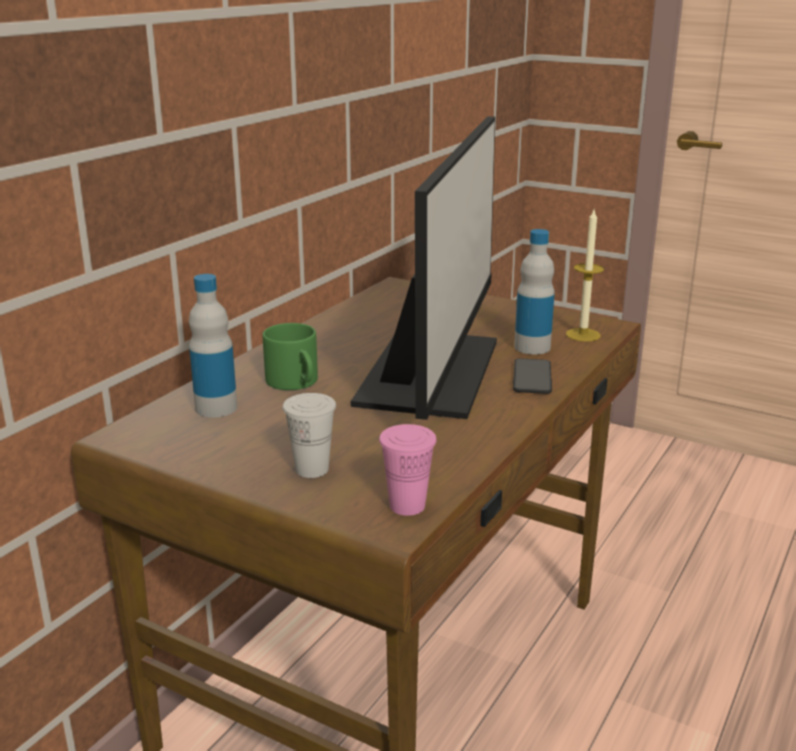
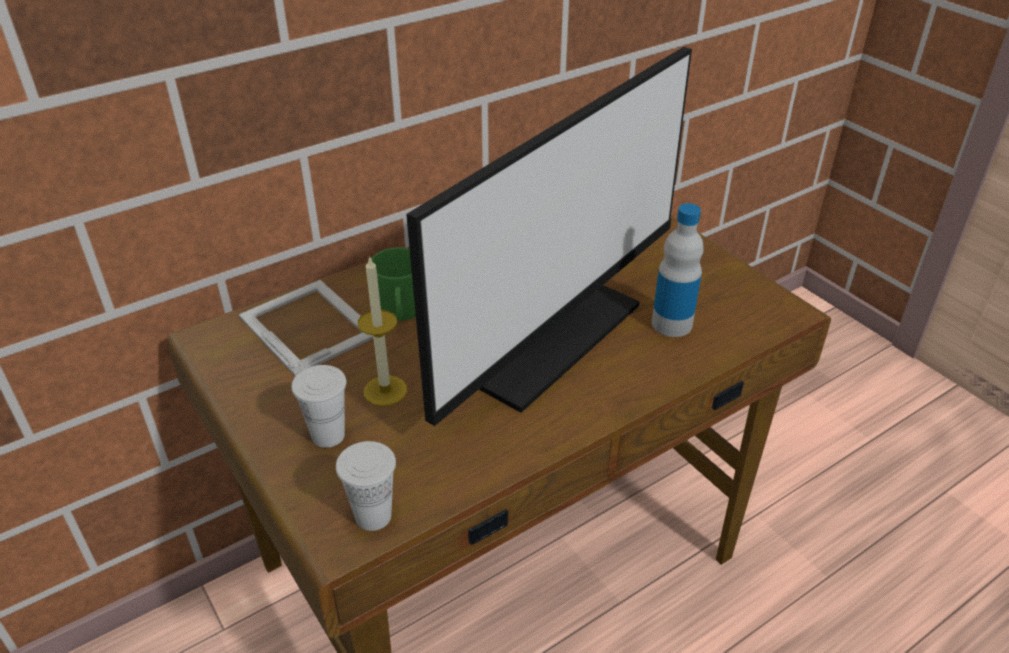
camera: 25 degrees right, 15 degrees up
(216, 408) = (308, 324): bottle -> picture frame
(407, 506) = (373, 516): pink cup -> white cup
(532, 378) = (634, 371): phone -> none
(583, 335) = (744, 319): candle -> candle (385, 390)

